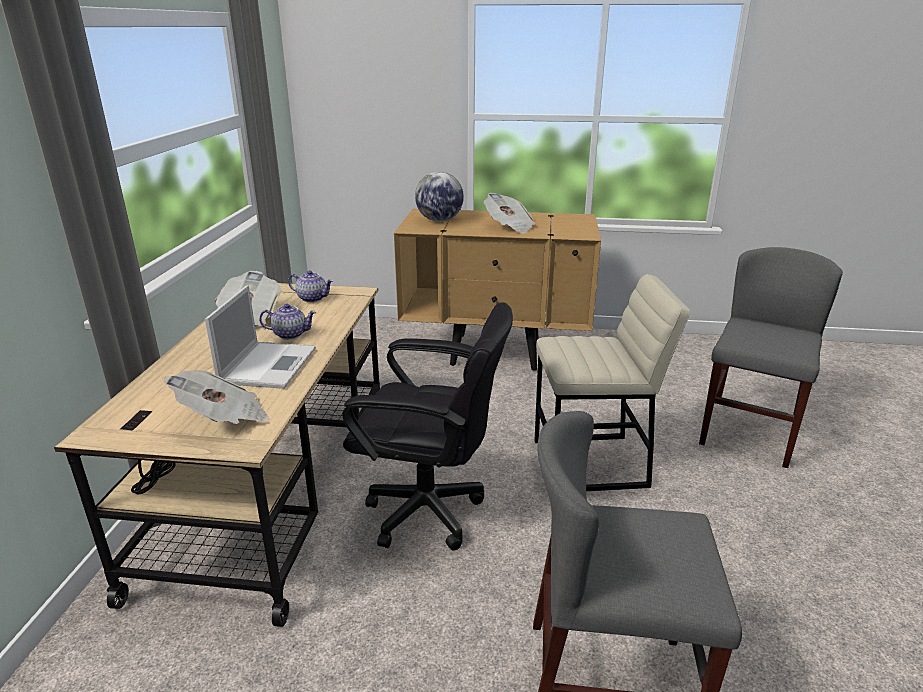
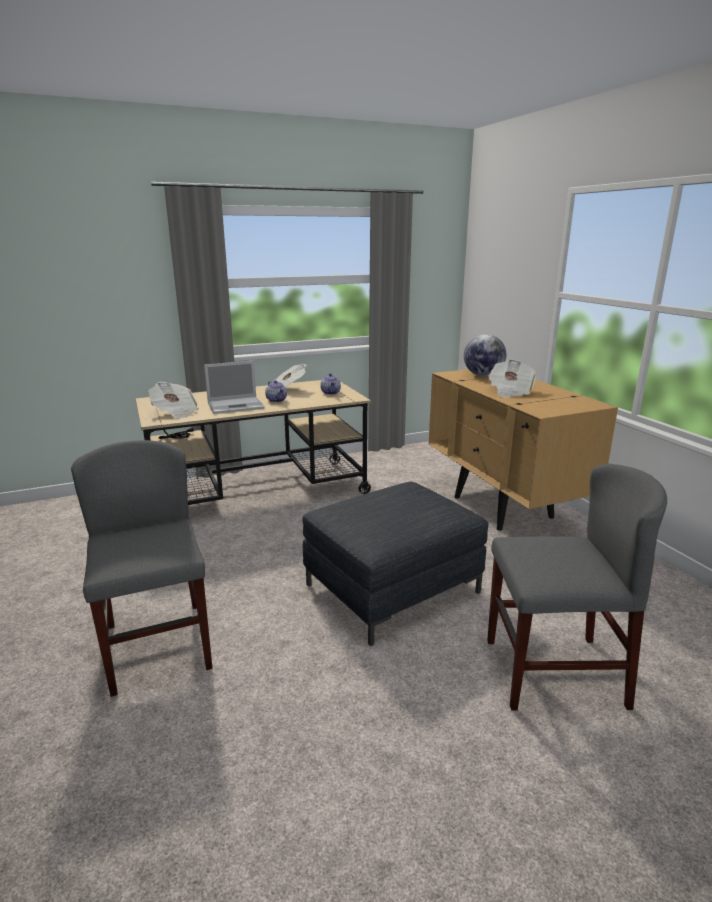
camera: 60 degrees right, 5 degrees down
(432, 513) = (274, 543): black office chair -> none
(593, 463) = (392, 589): beige chair -> grey ottoman

